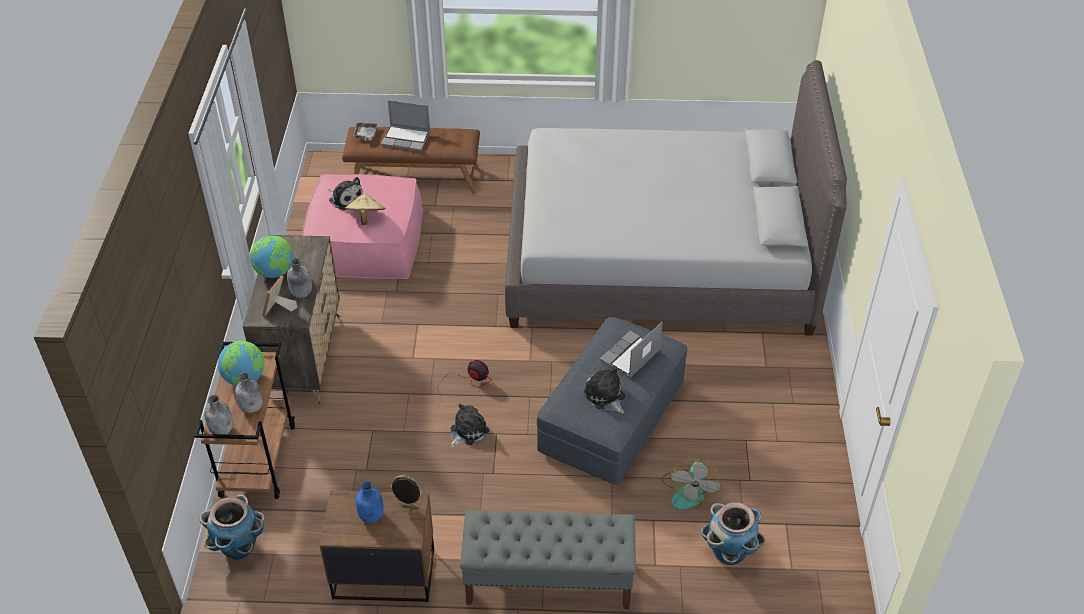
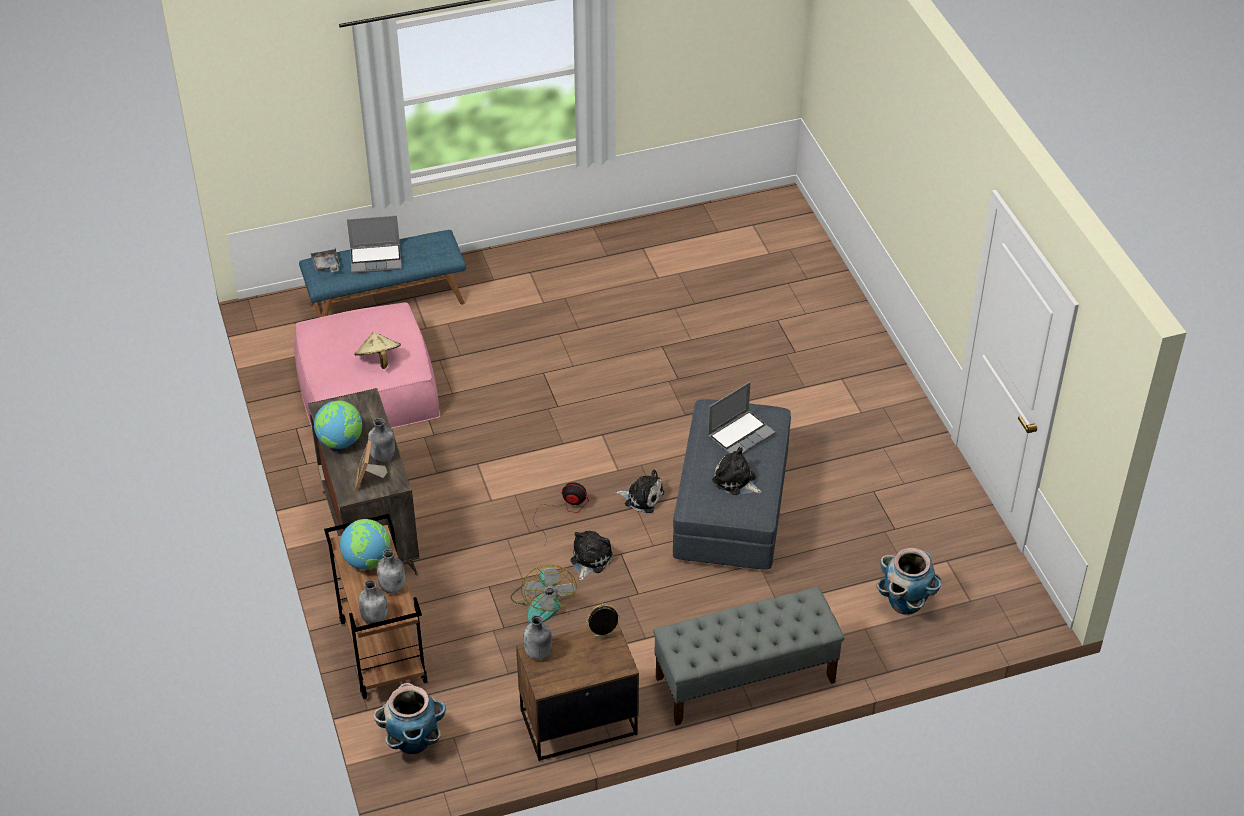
camera: 20 degrees left, 0 degrees up
(345, 198) = (342, 344): plush toy -> plush toy (642, 497)
(345, 503) = (538, 653): none -> grey bottle
(372, 515) = (572, 657): blue bottle -> none
(415, 178) = (386, 303): brown bench -> blue bench
(630, 356) = (741, 434): laptop -> laptop turned 150 degrees counterclockwise
(659, 259) = (701, 327): grey bed -> none
(689, 490) = (840, 555): fan -> fan (542, 602)

